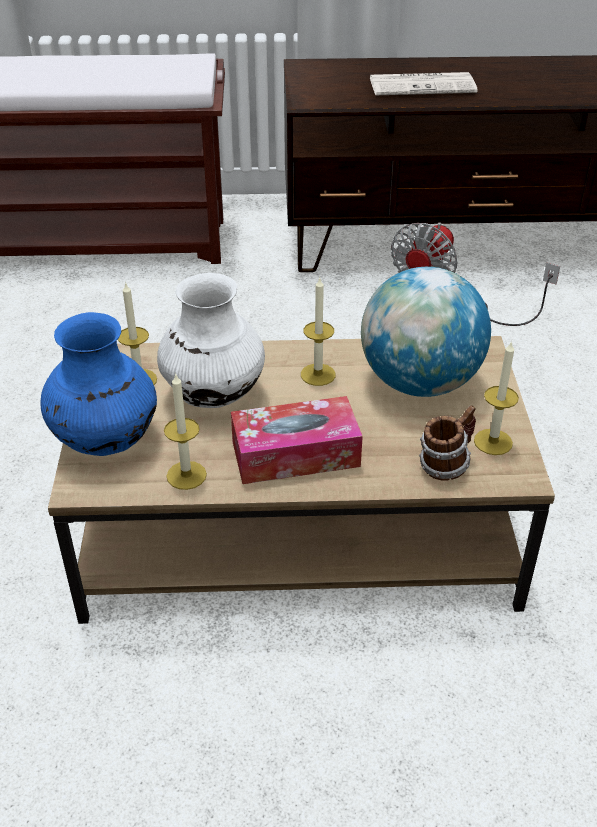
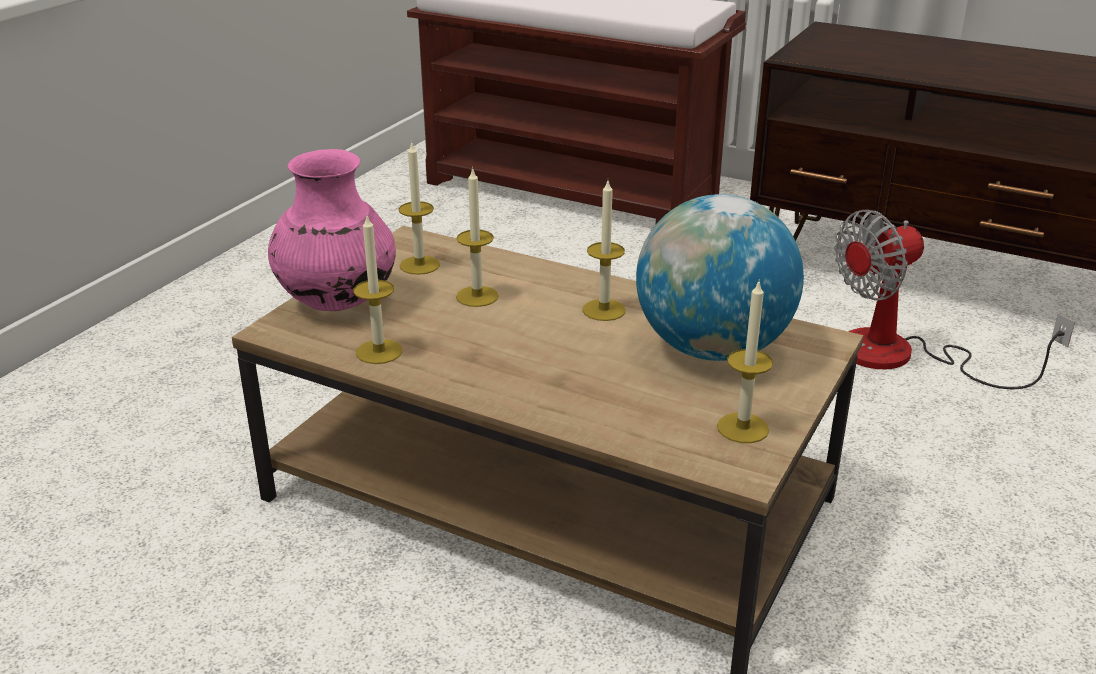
camera: 30 degrees right, 10 degrees down
(105, 440) = (337, 302): blue vase -> pink vase
(213, 395) = (477, 296): white vase -> candle
(295, 454) = (505, 368): tissue box -> none
(423, 85) = (957, 65): newspaper -> none
(445, 465) = (661, 430): mug -> none

